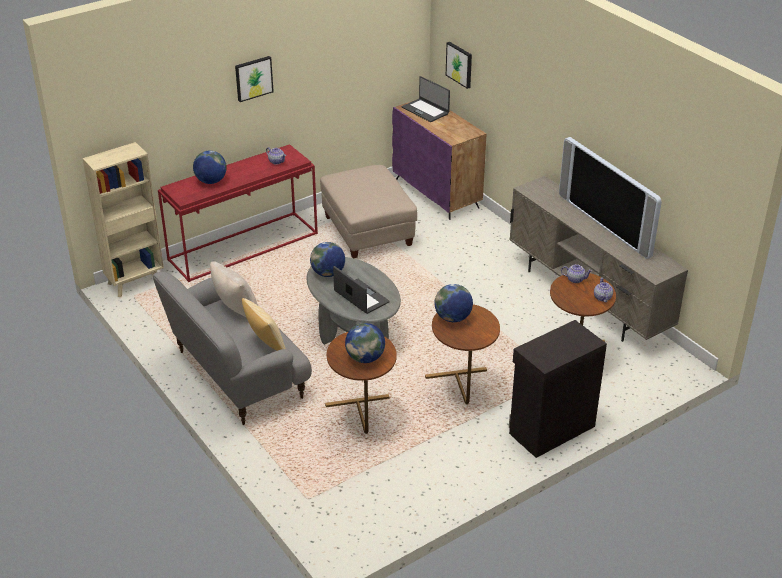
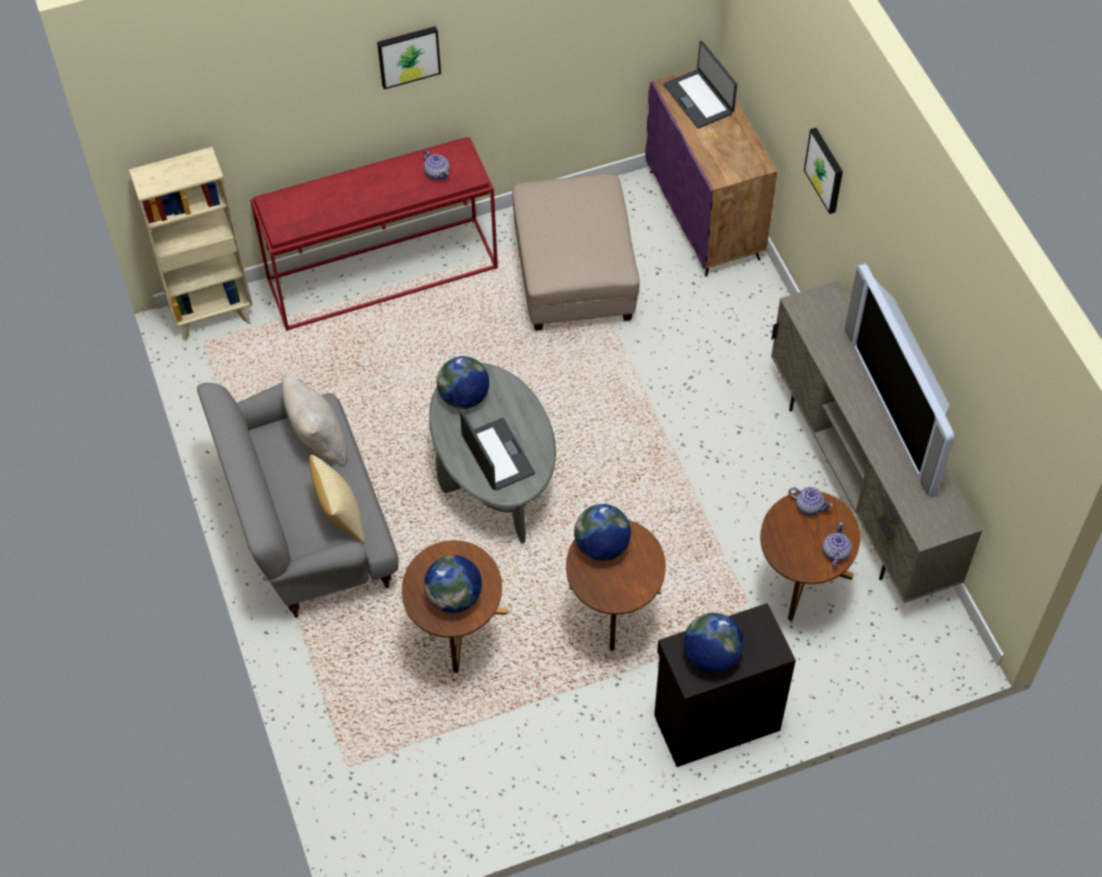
camera: 15 degrees right, 20 degrees up
(211, 181) = (329, 199): globe -> globe (711, 656)
(460, 64) = (756, 52): picture -> picture (825, 170)

